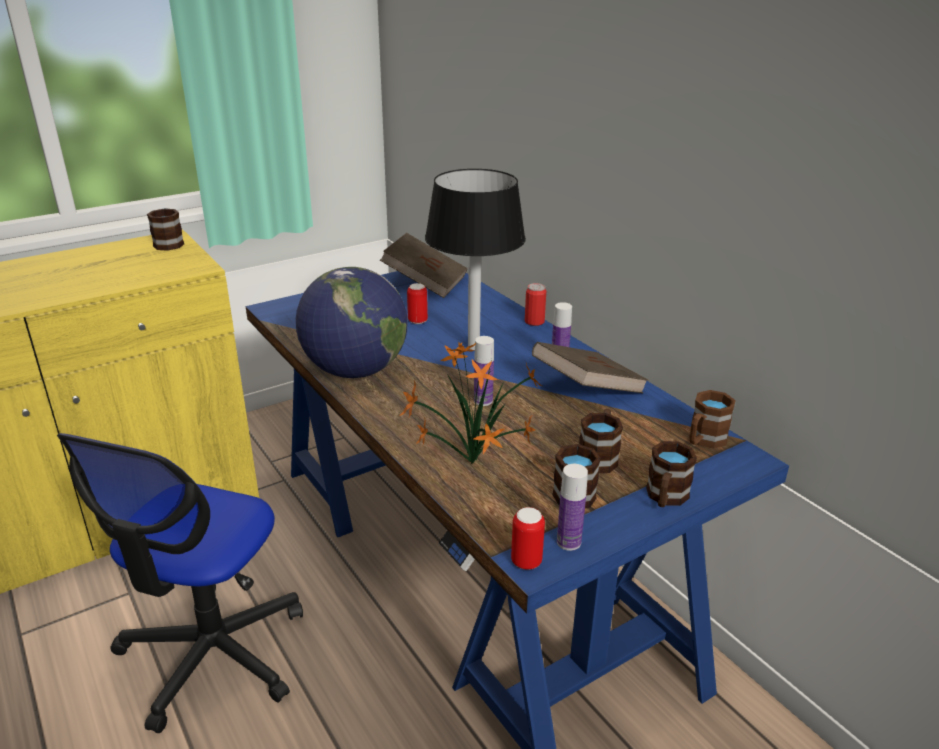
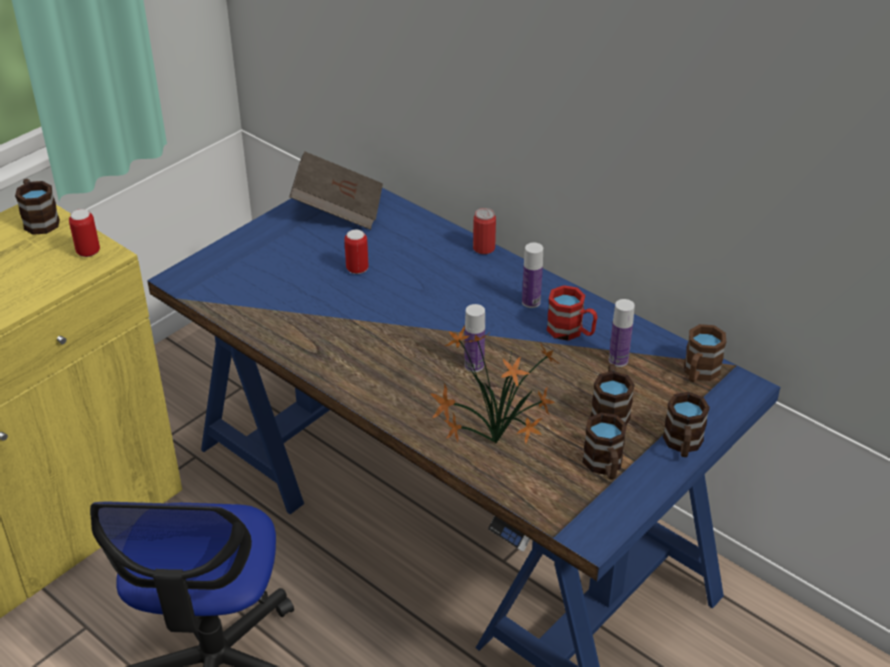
camera: 15 degrees left, 10 degrees up
(355, 371) = (324, 351): globe -> none
(473, 347) = (434, 296): black table lamp -> none
(526, 562) = (585, 536): can -> can (88, 252)
(568, 542) = (614, 508): bottle -> bottle (618, 360)
(587, 389) = (571, 332): brown book -> red mug

